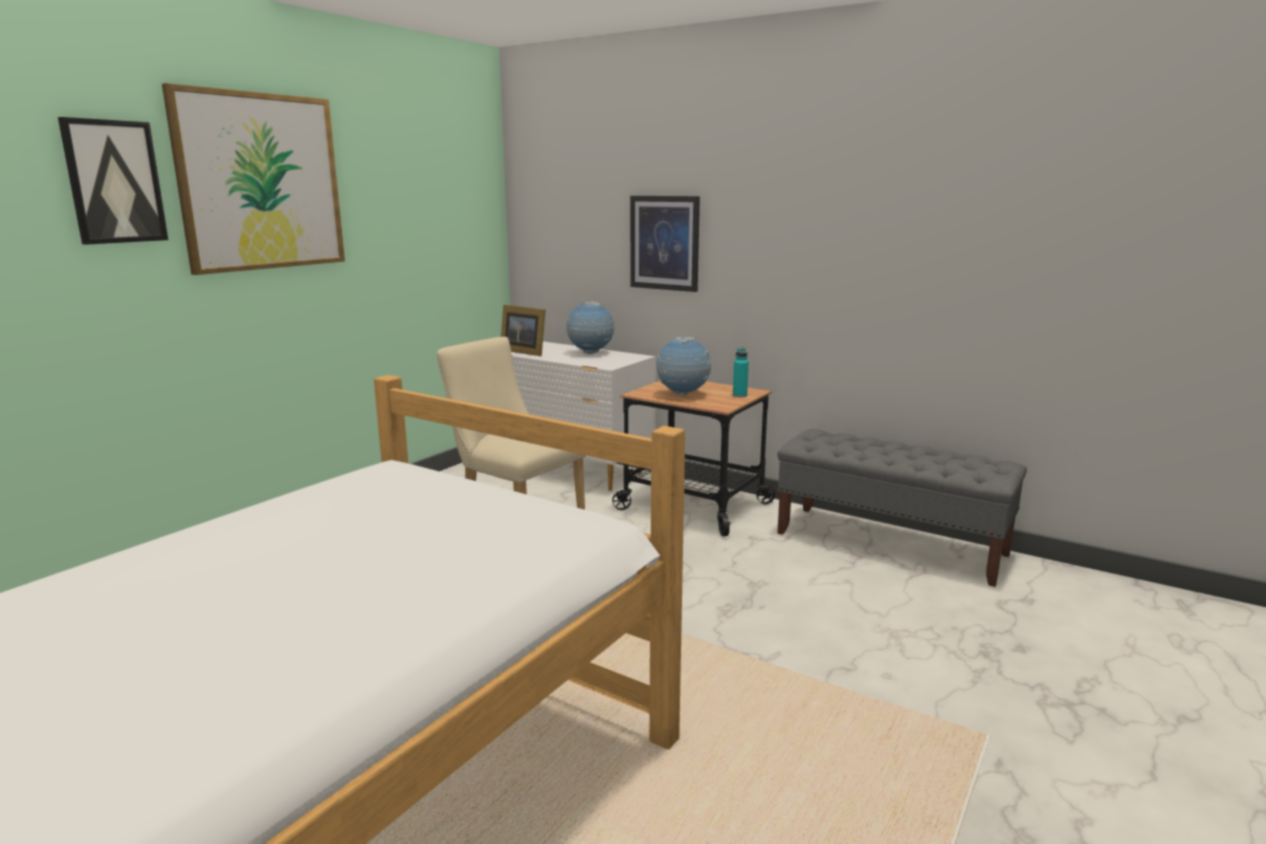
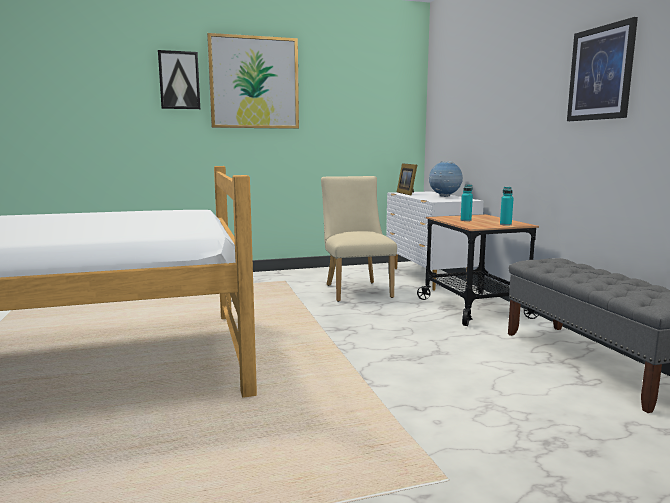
camera: 40 degrees right, 5 degrees down
(664, 243) = (494, 117): picture -> picture (600, 73)
(683, 395) = (465, 220): globe -> turquoise bottle

